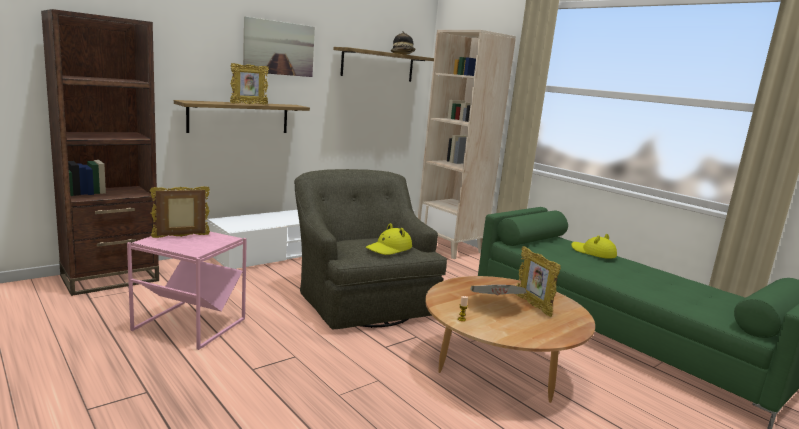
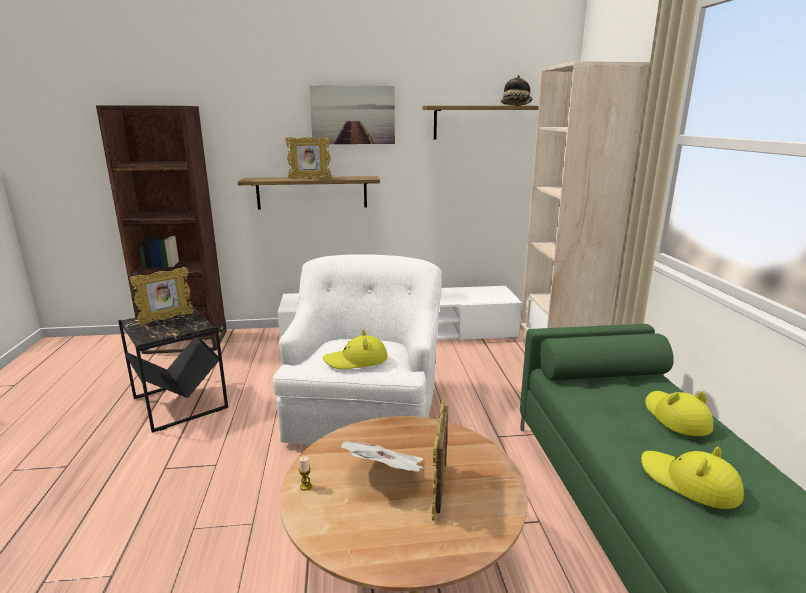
camera: 35 degrees right, 5 degrees up
(181, 237) = (166, 319): picture frame -> picture frame turned 135 degrees clockwise
(189, 325) = (180, 403): pink side table -> black side table
(362, 300) = (364, 410): green armchair -> white armchair
(632, 276) = (689, 482): none -> yellow hat

